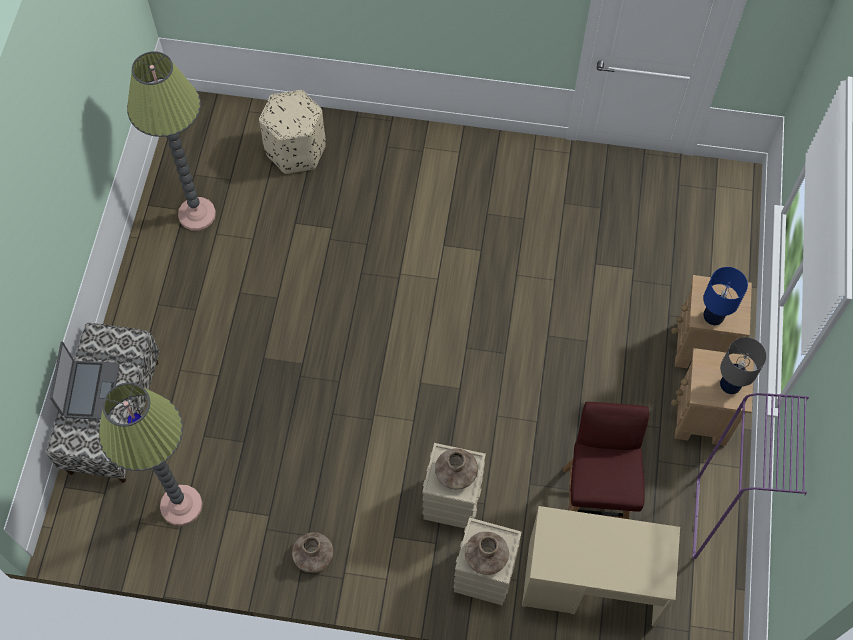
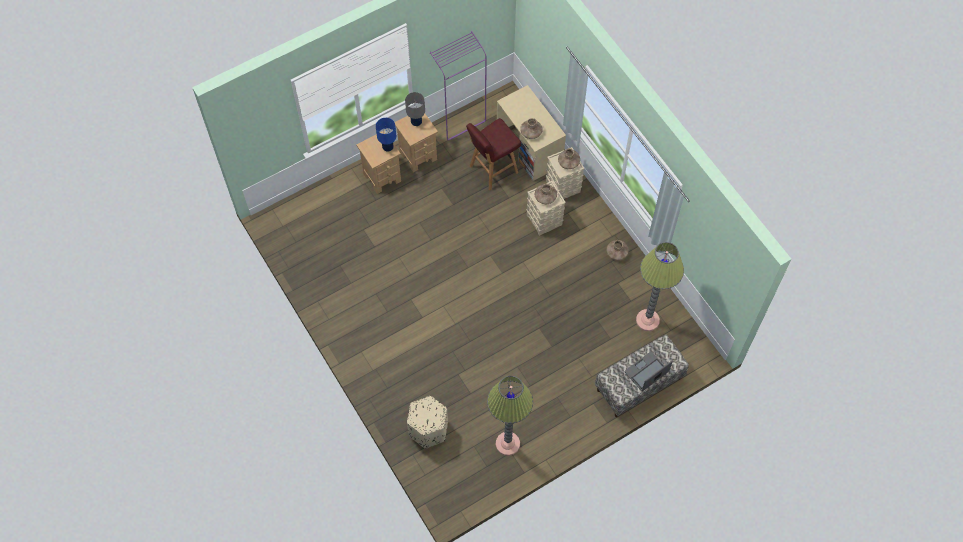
camera: 130 degrees left, 0 degrees up
(577, 528) = (531, 132): none -> brown vase

